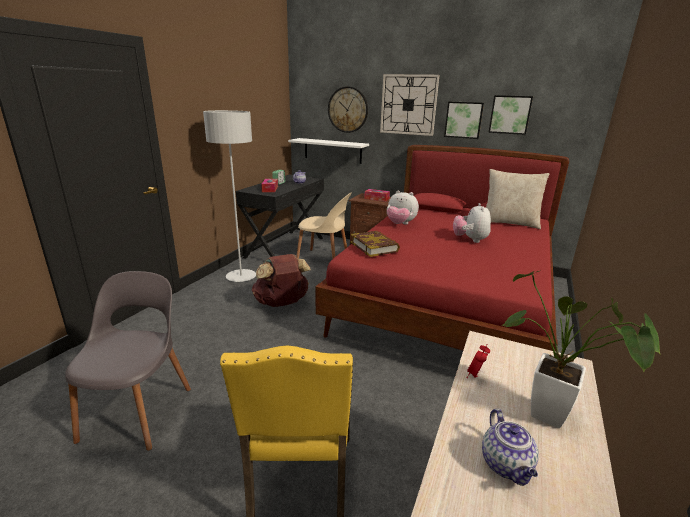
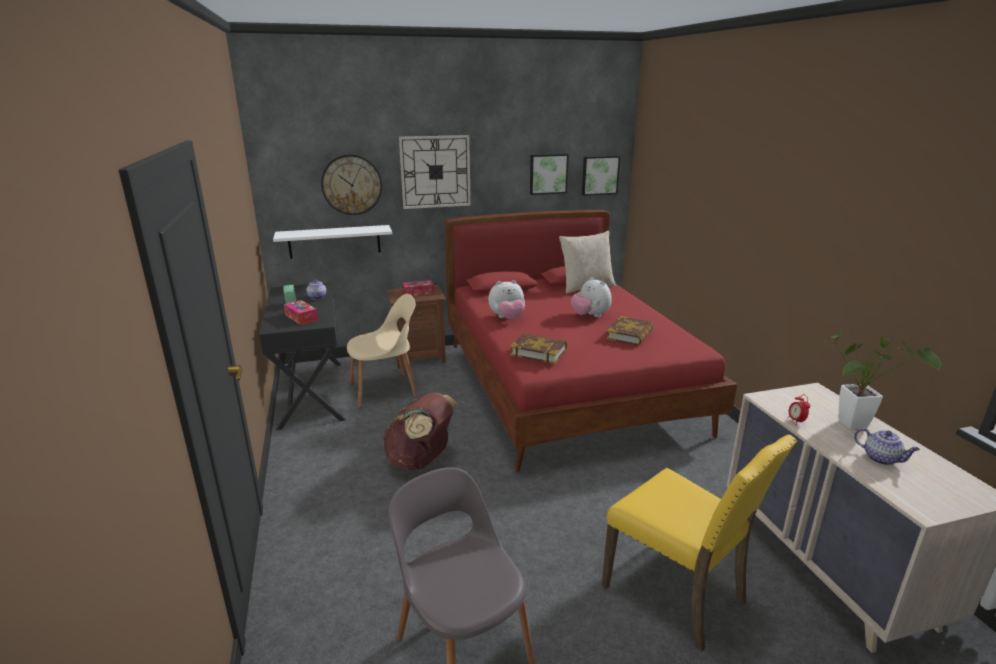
camera: 40 degrees left, 0 degrees up
(241, 277) = (318, 454): grey floor lamp -> none
(463, 120) = (502, 183): picture -> picture (599, 175)
(478, 261) = (630, 335): none -> book

